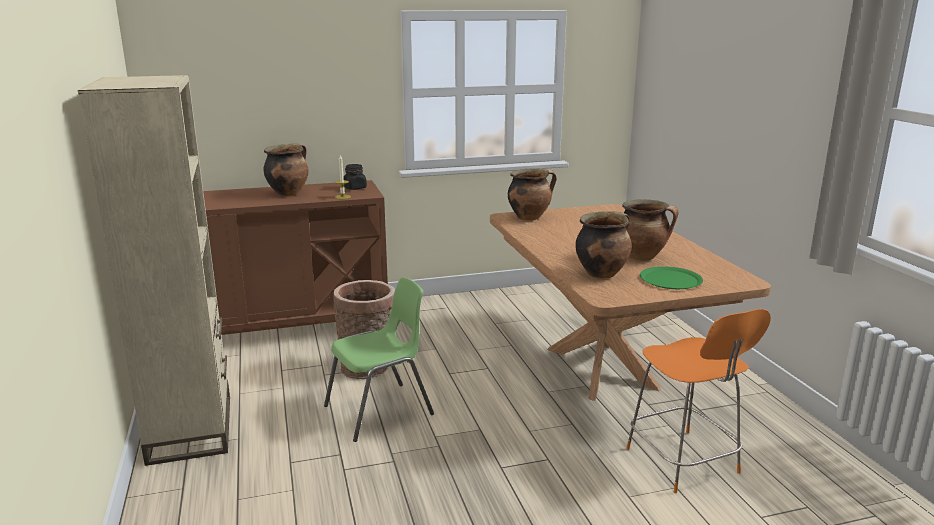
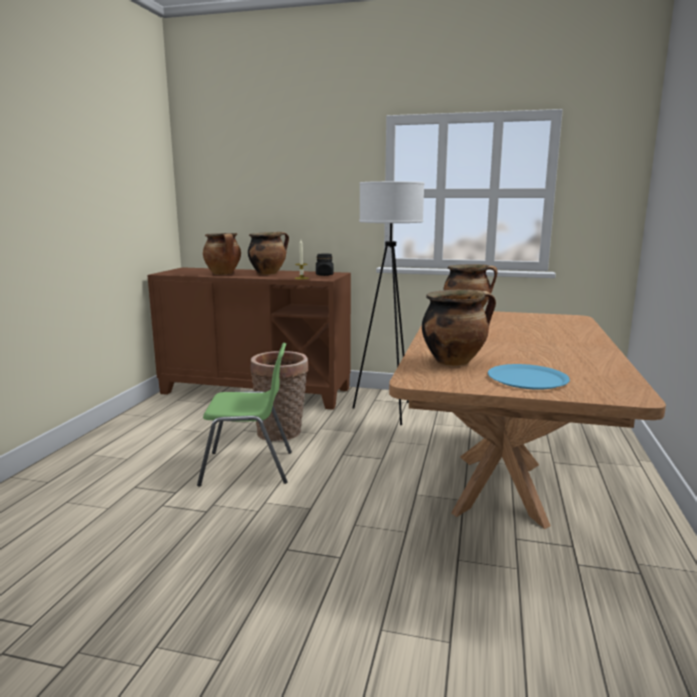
camera: 30 degrees right, 5 degrees down
(191, 429) = (108, 443): beige bookcase -> none
(441, 321) = (387, 412): none -> white floor lamp
(642, 257) = (530, 356): cooking pot -> cooking pot (224, 274)
(670, 279) = (527, 378): green plate -> blue plate
(684, 463) = (491, 617): orange chair -> none

